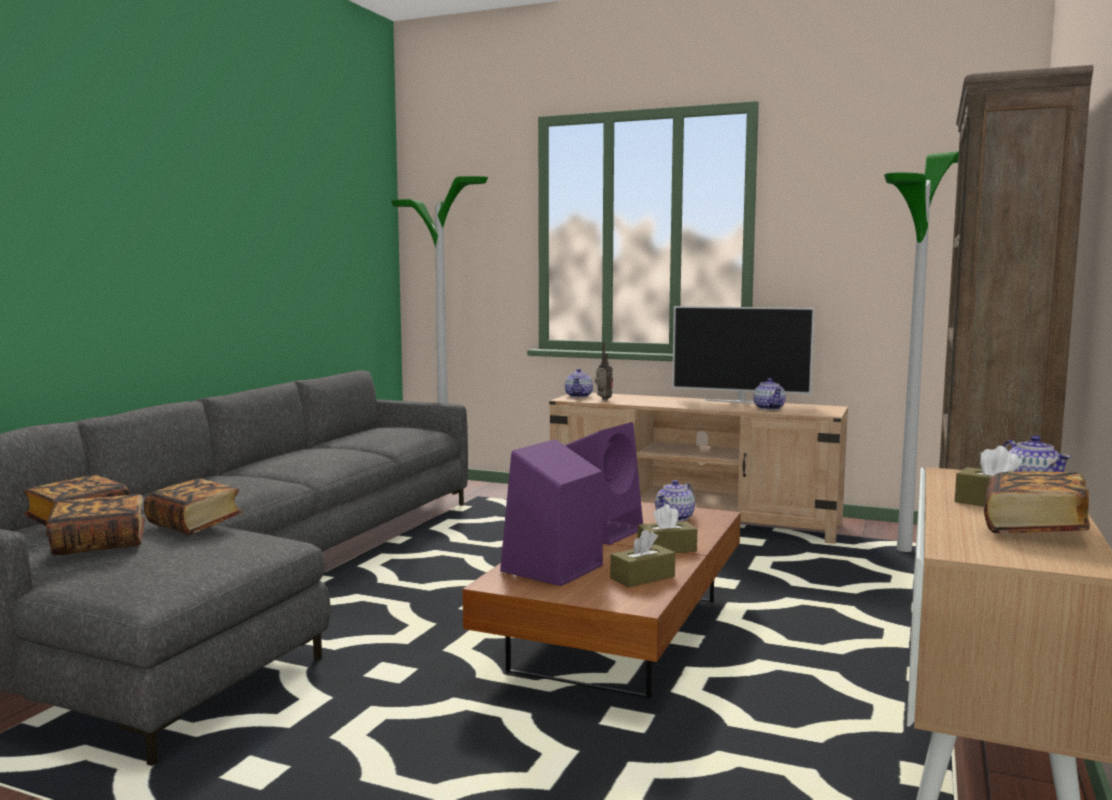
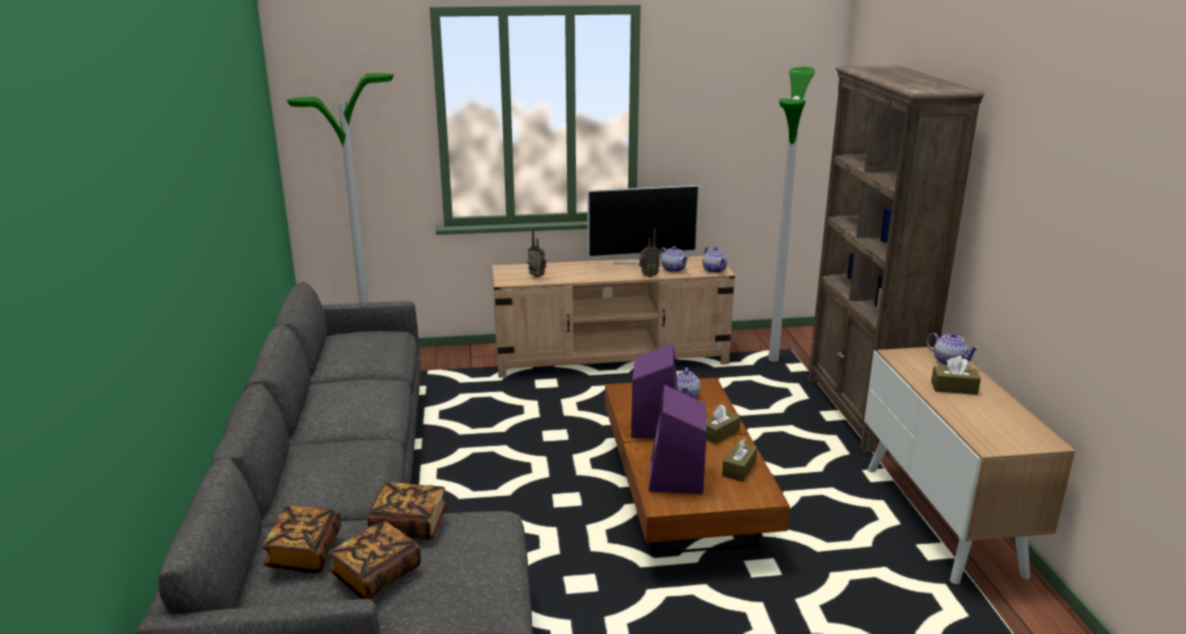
camera: 30 degrees left, 15 degrees up
(579, 396) = (508, 274): teapot -> teapot (714, 270)
(730, 409) = (648, 275): none -> radio
(1033, 528) = (995, 411): book -> none

